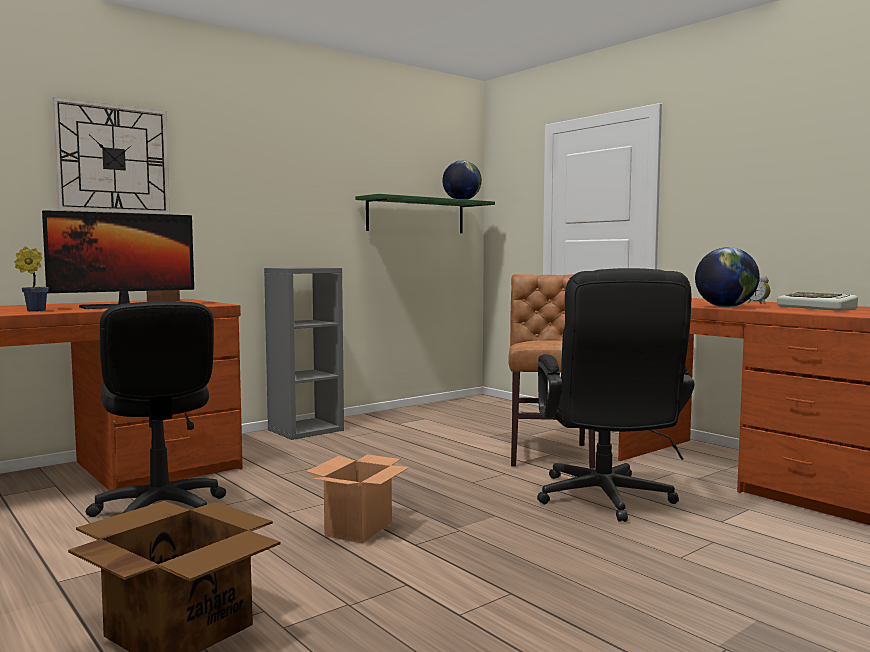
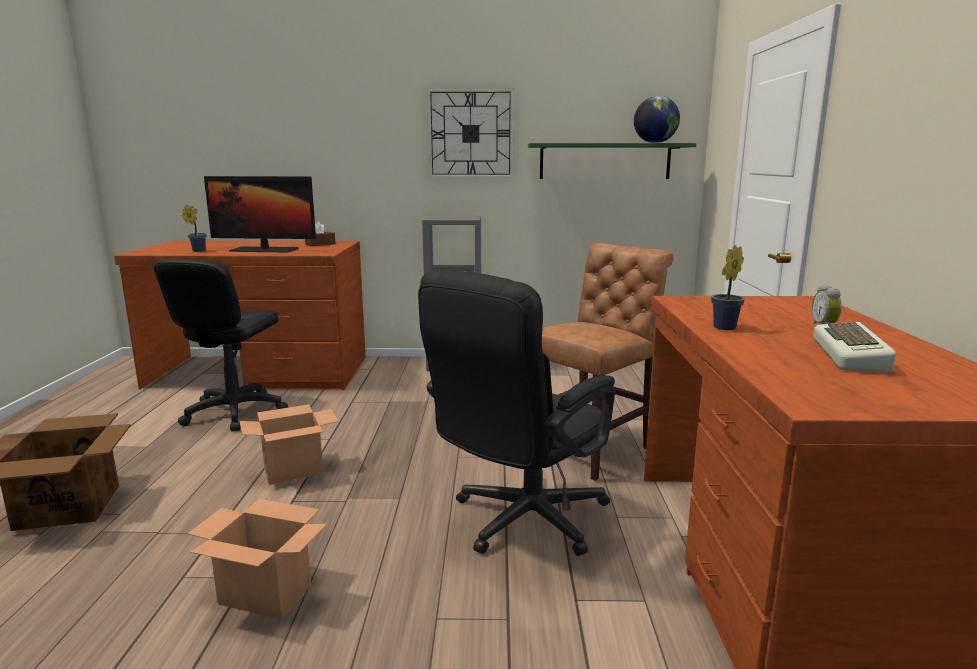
camera: 40 degrees right, 10 degrees up
(113, 159) = (297, 125): wall clock -> wall clock (470, 134)
(551, 594) = (264, 595): none -> cardboard box
(725, 307) = (722, 328): globe -> potted plant

